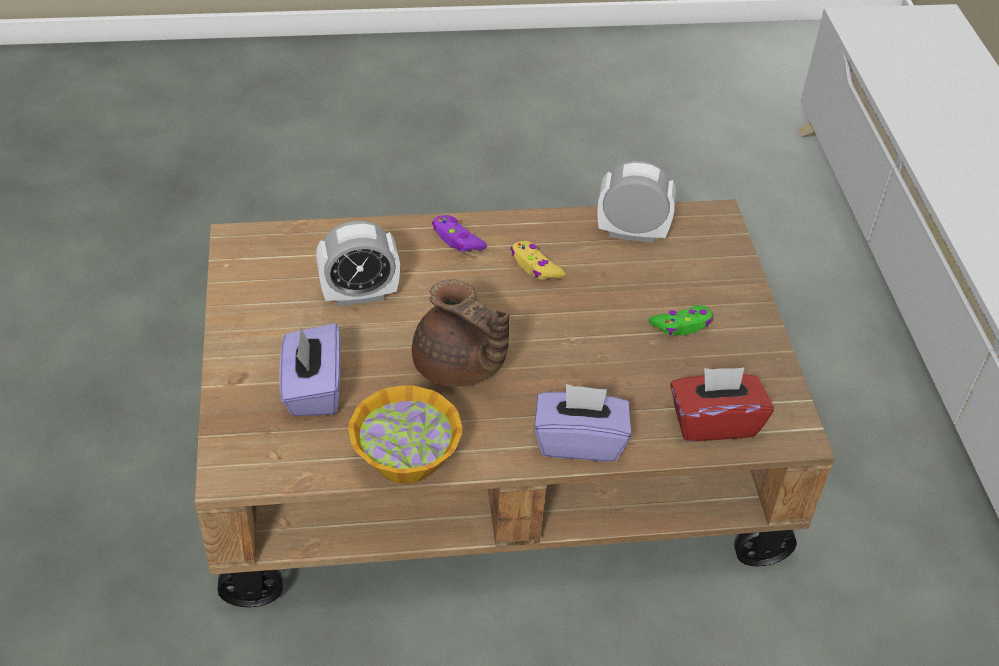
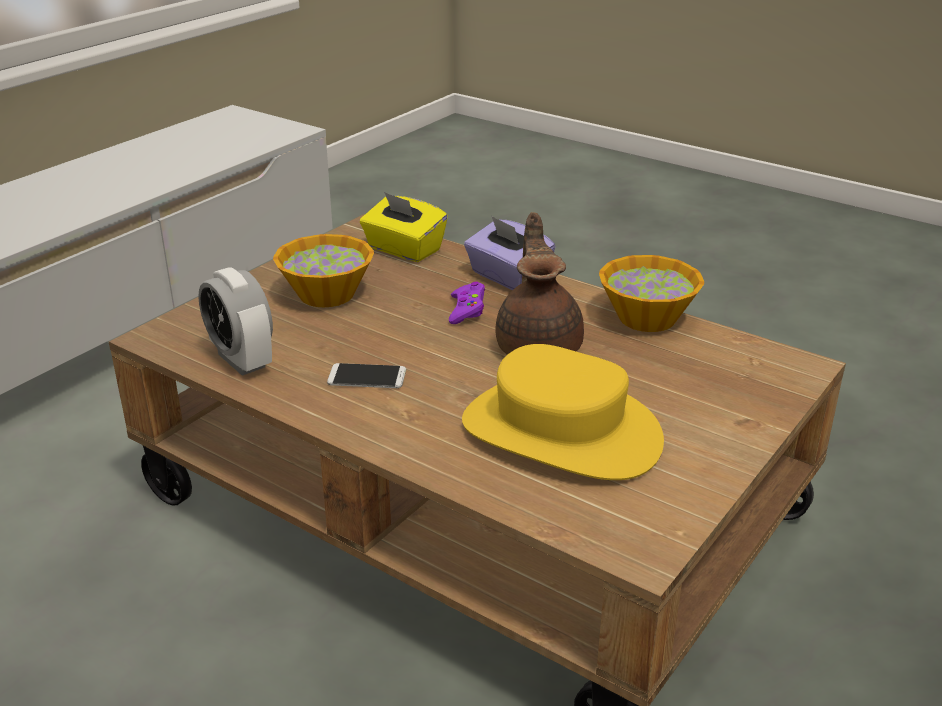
camera: 135 degrees left, 15 degrees down
(313, 389) = (682, 385): purple tissue box -> none
(359, 295) = (560, 432): alarm clock -> yellow hat
(457, 239) = (401, 432): purple game controller -> purple game controller (467, 310)
(535, 266) = (367, 377): yellow game controller -> phone
(682, 325) = (327, 294): green game controller -> bowl
(714, 422) = (404, 250): red tissue box -> yellow tissue box

